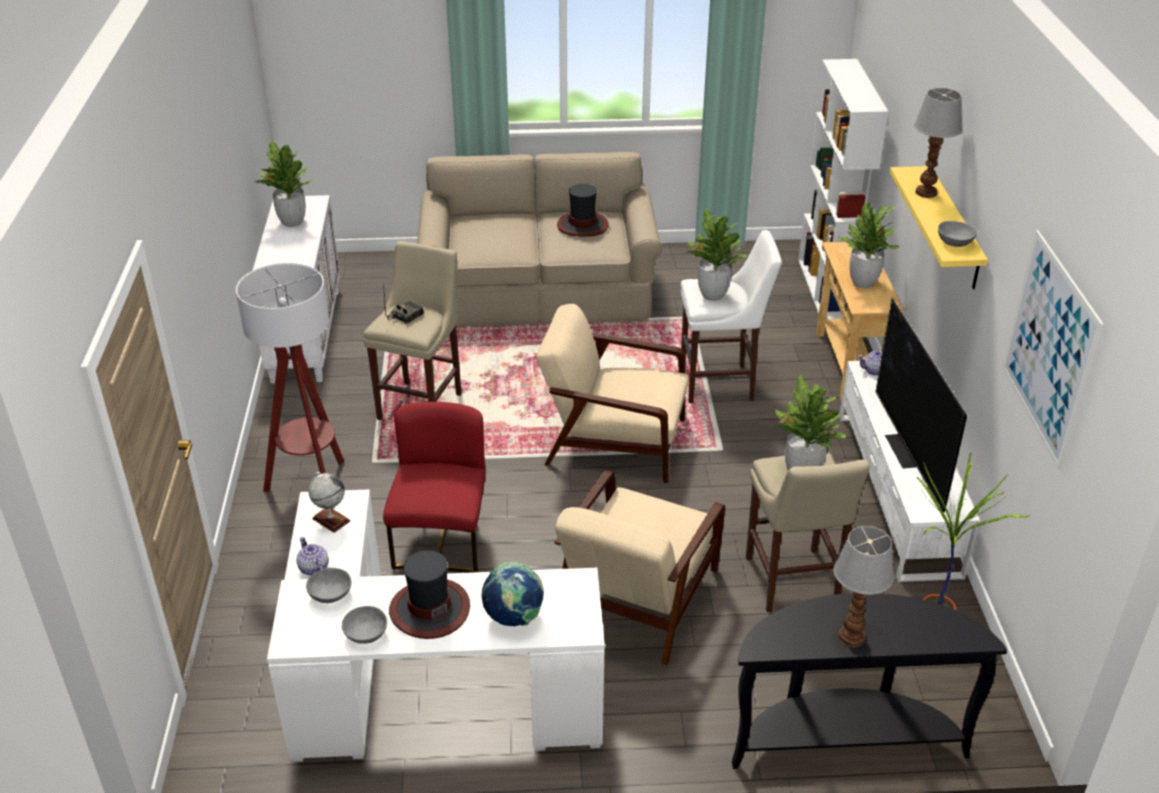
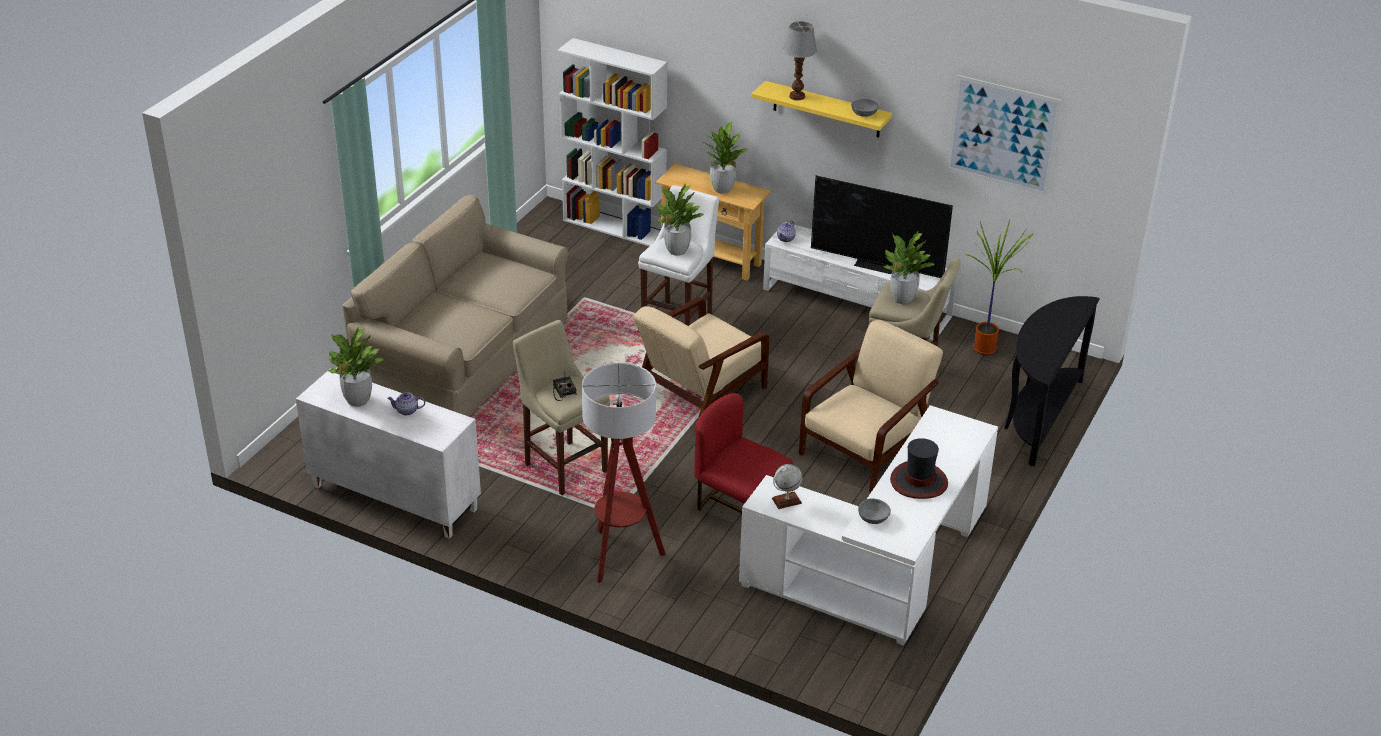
camera: 60 degrees left, 0 degrees up
(313, 568) = (833, 522): teapot -> teapot (407, 411)
(366, 633) = (922, 513): grey bowl -> none
(514, 617) = (951, 451): globe -> none
(583, 225) = (489, 273): hat -> none
(635, 599) = (868, 447): beige armchair -> beige armchair turned 105 degrees counterclockwise
(852, 636) = (1055, 339): table lamp -> none

